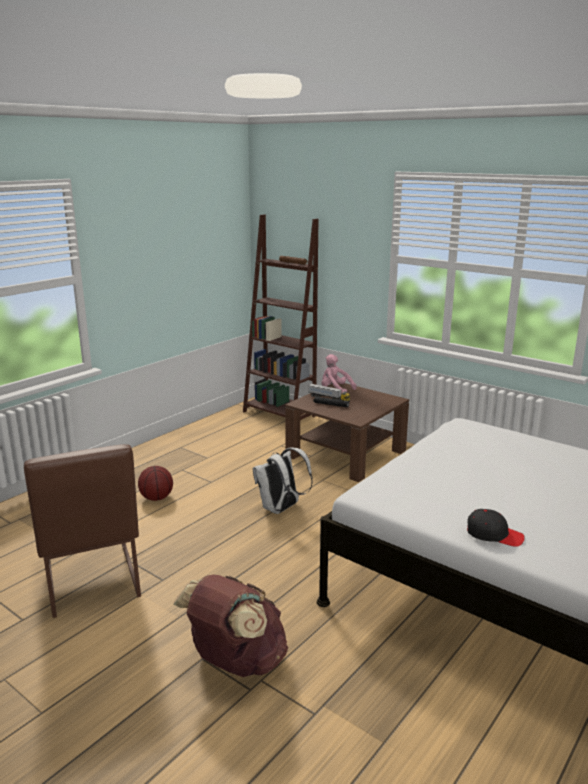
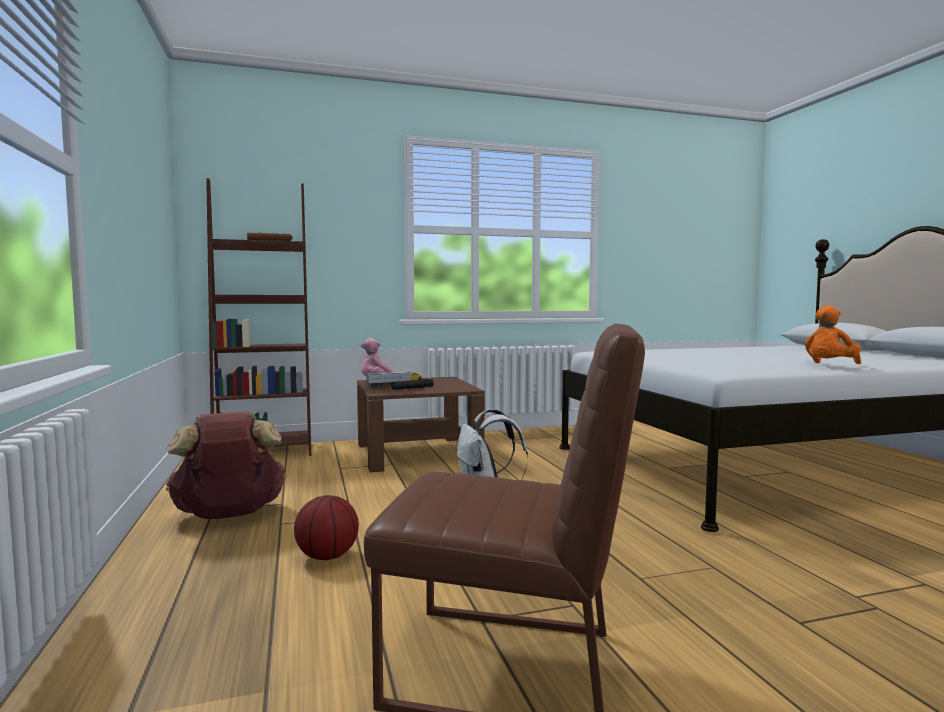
camera: 55 degrees left, 15 degrees down
(236, 662) = (815, 602): brown backpack -> brown backpack (229, 515)
(494, 535) = (830, 366): black cap -> orange plush toy

